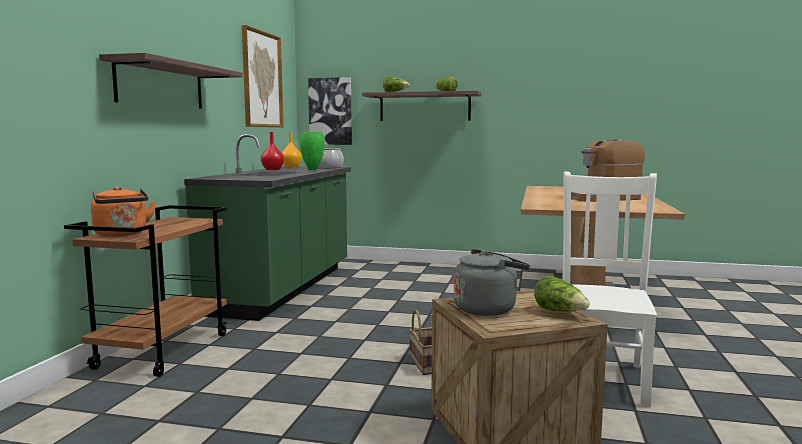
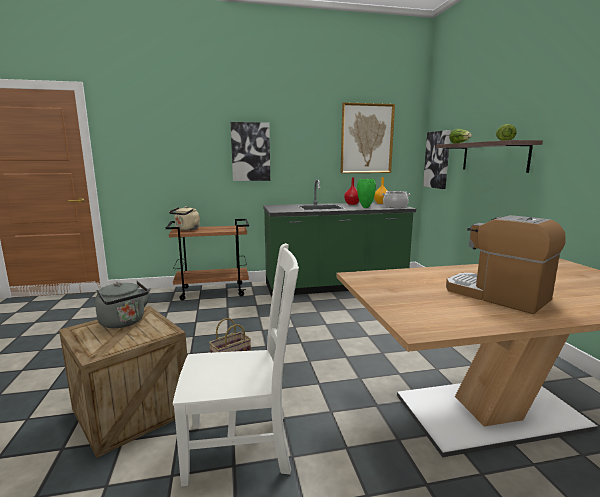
camera: 65 degrees right, 5 degrees up
(122, 234) = (186, 229): orange kettle -> beige kettle
(161, 85) = (250, 152): shelf -> picture
(560, 312) = (115, 346): lettuce -> none

